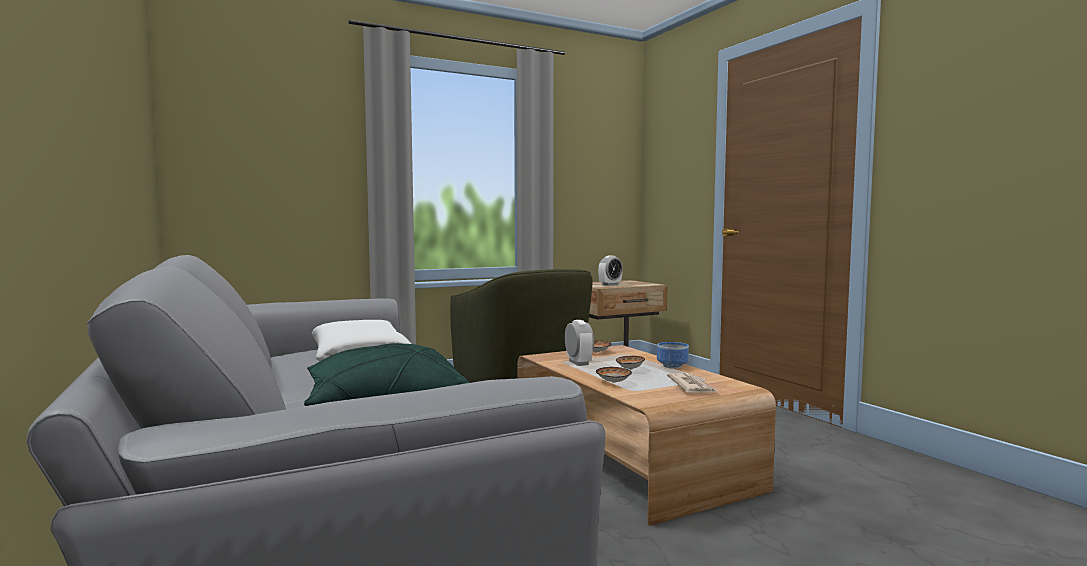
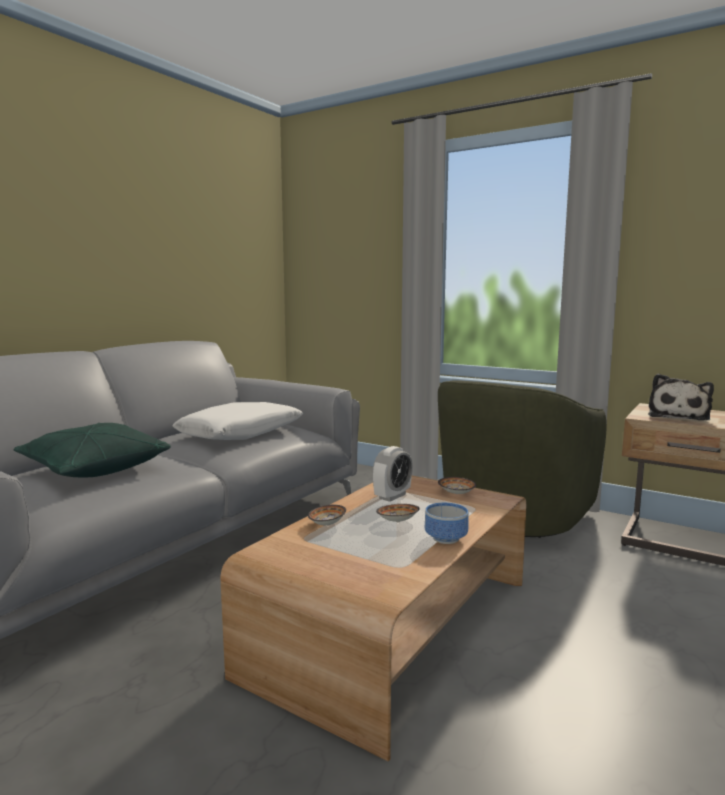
camera: 60 degrees right, 5 degrees up
(610, 284) = (678, 416): alarm clock -> plush toy
(691, 386) = (352, 563): newspaper -> none

